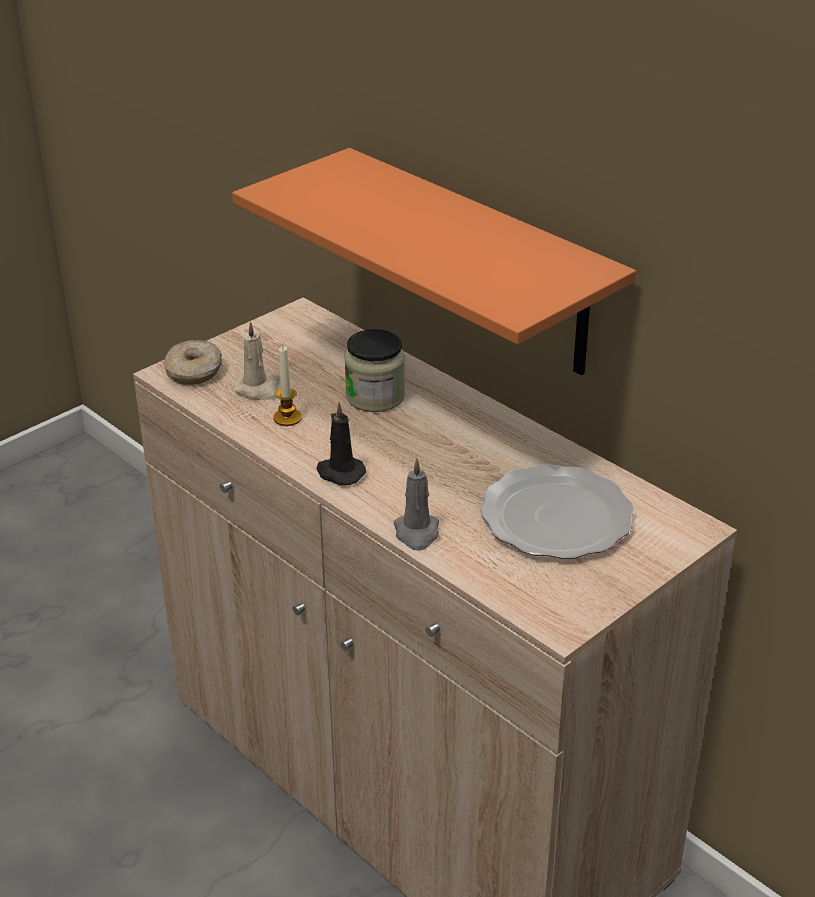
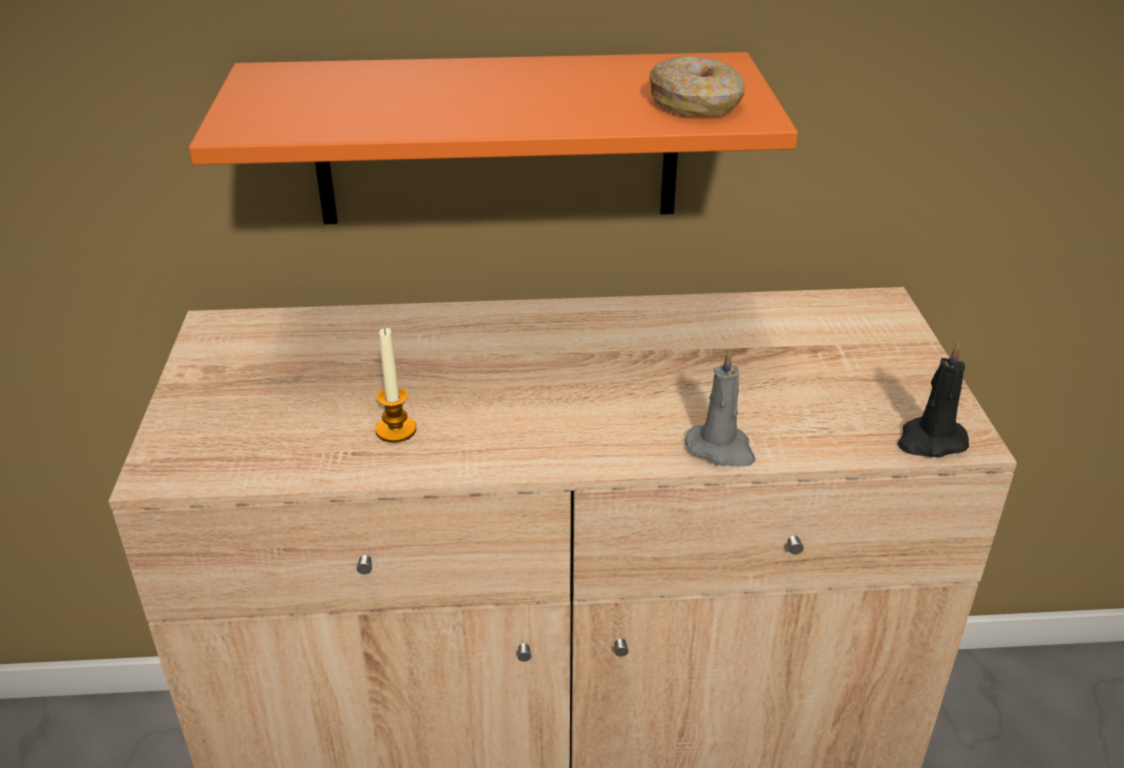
camera: 50 degrees left, 0 degrees up
(194, 372) = (194, 451): donut -> donut (696, 103)
(257, 390) = (309, 424): beige candle -> none
(339, 473) = (549, 446): black candle -> black candle (930, 441)
(375, 396) = (446, 357): jar -> none
(558, 518) = (791, 358): plate -> none

